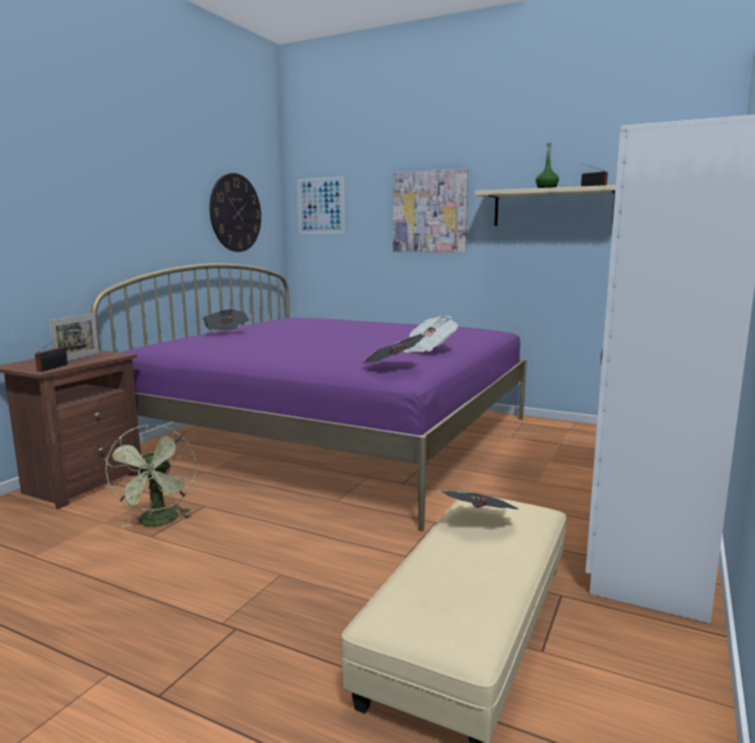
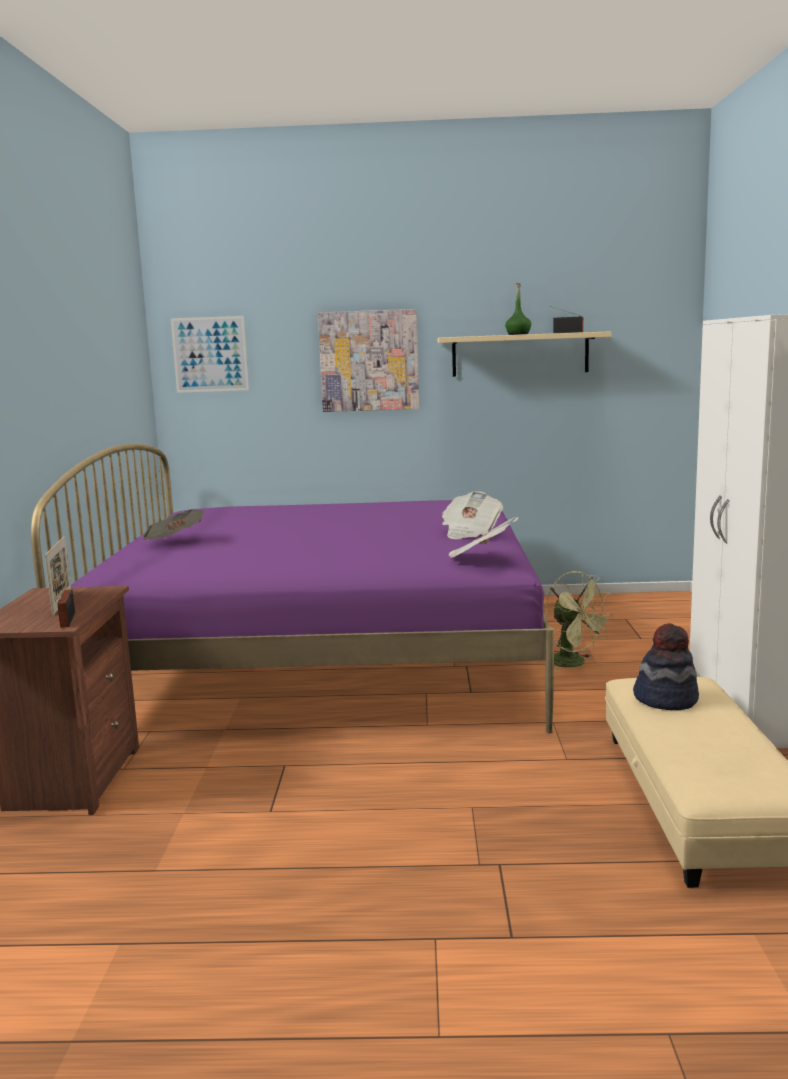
camera: 25 degrees left, 0 degrees up
(158, 522) = (256, 795): green fan -> green fan (574, 664)
(235, 213) = (117, 372): wall clock -> none
(478, 521) = (665, 699): newspaper -> hat

